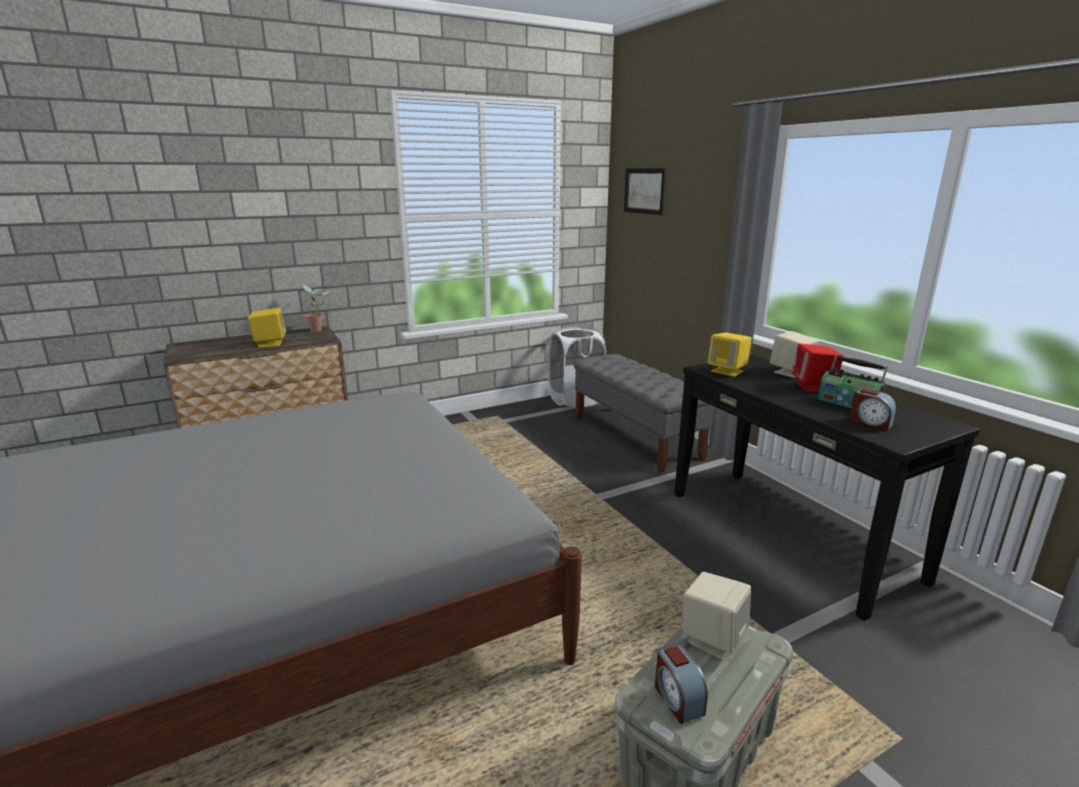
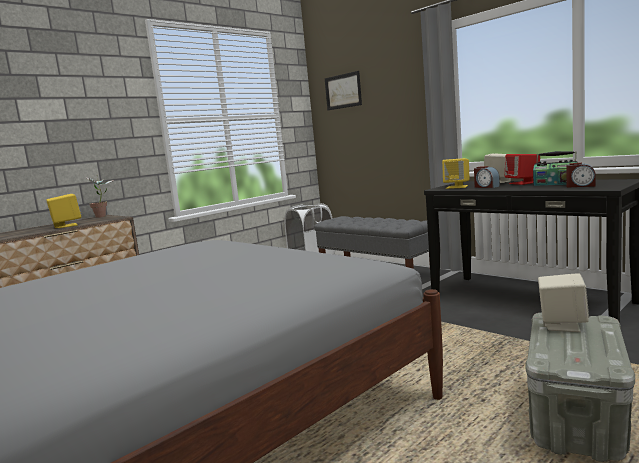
camera: 15 degrees left, 10 degrees down
(677, 699) = (573, 355): alarm clock -> alarm clock (486, 187)

